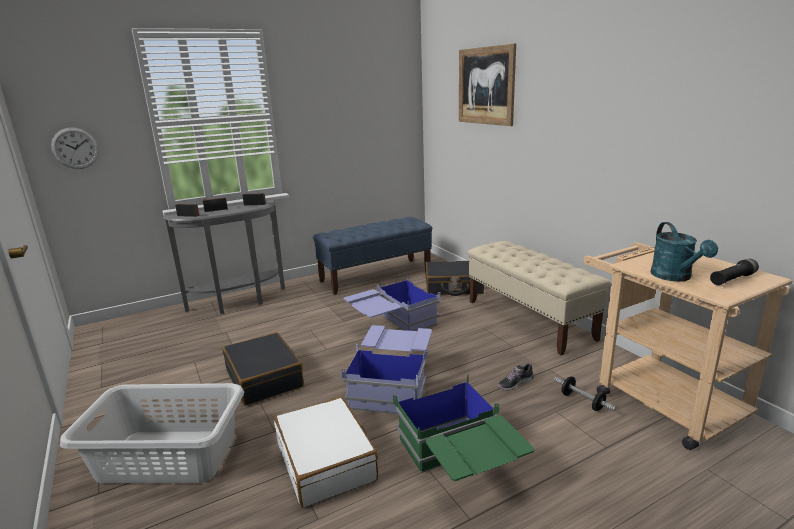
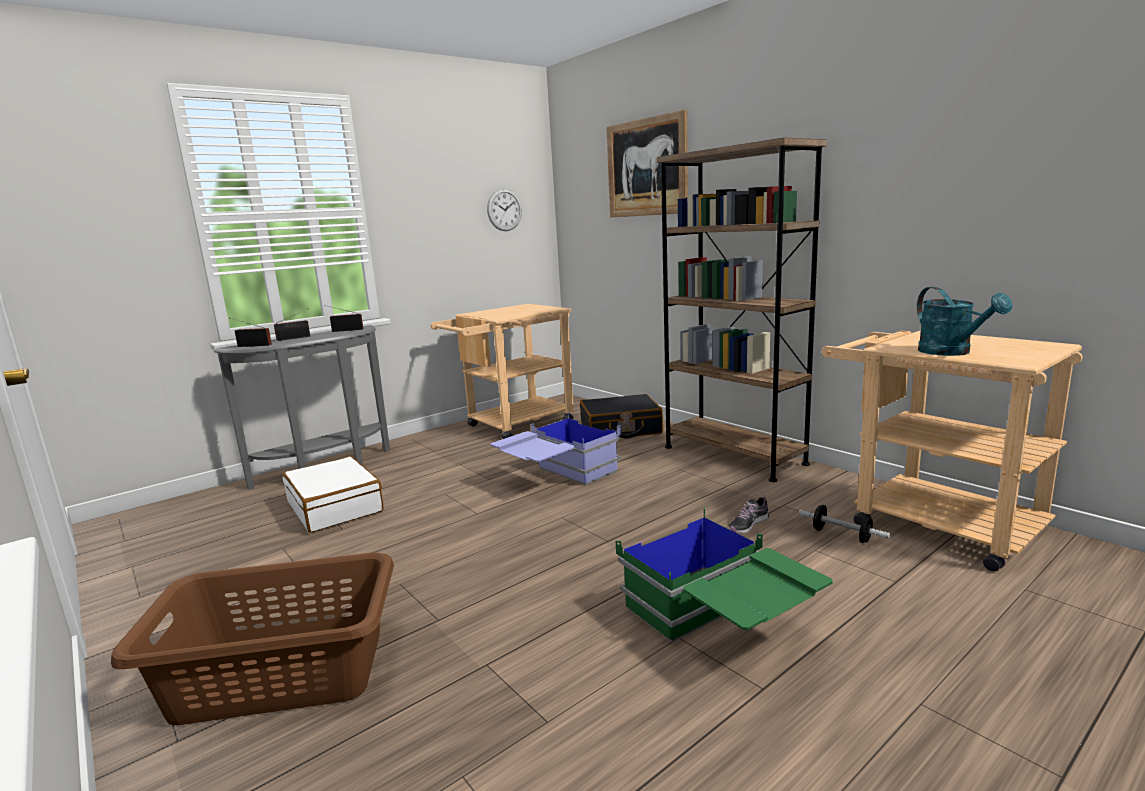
camera: 10 degrees left, 5 degrees down
(75, 148) = (78, 251): wall clock -> wall clock (504, 210)
(168, 457) = (282, 674): grey laundry basket -> brown laundry basket
(264, 378) = (399, 557): black suitcase -> none
(326, 461) = (530, 647): white suitcase -> white suitcase (335, 507)
(376, 276) = (512, 426): blue bench -> beige cart
(393, 385) = (588, 544): blue storage box -> none
(529, 319) = (733, 455): beige bench -> brown bookcase
(732, 279) = (1017, 349): black flashlight -> none

